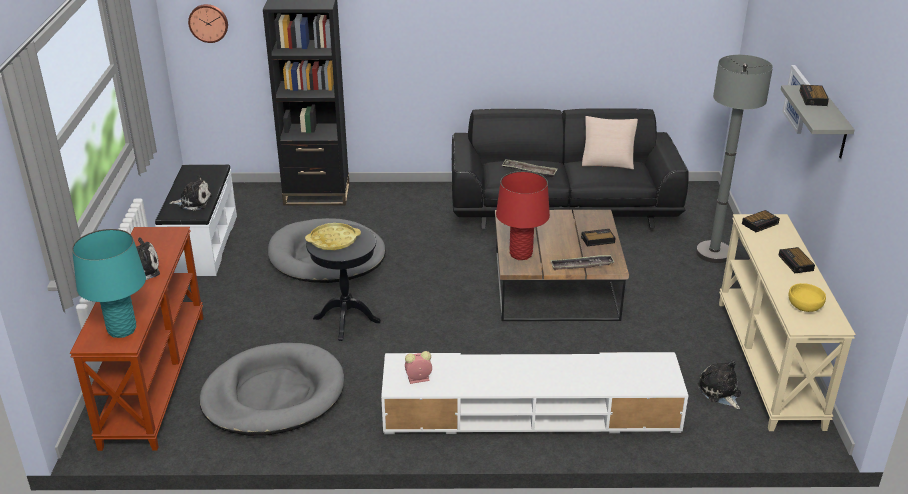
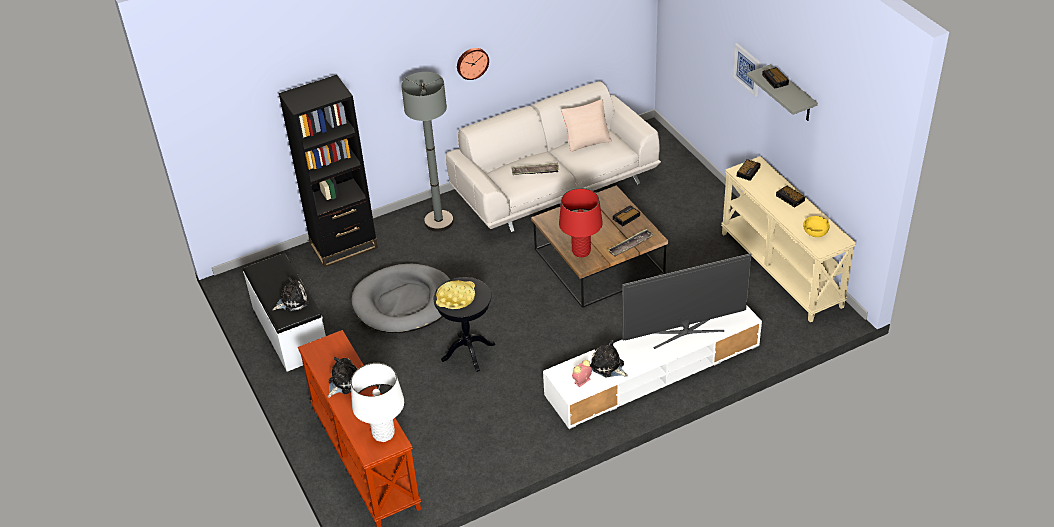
camera: 25 degrees left, 10 degrees up
(122, 330) = (383, 434): turquoise table lamp -> white table lamp
(208, 22) = (223, 133): wall clock -> wall clock (472, 63)
(273, 394) = (466, 433): grey dog bed -> none
(562, 208) = (554, 187): black sofa -> white sofa
(581, 372) = (685, 331): none -> television
(713, 253) = (692, 189): grey floor lamp -> grey floor lamp (439, 222)
(720, 392) = (764, 305): plush toy -> plush toy (608, 366)

